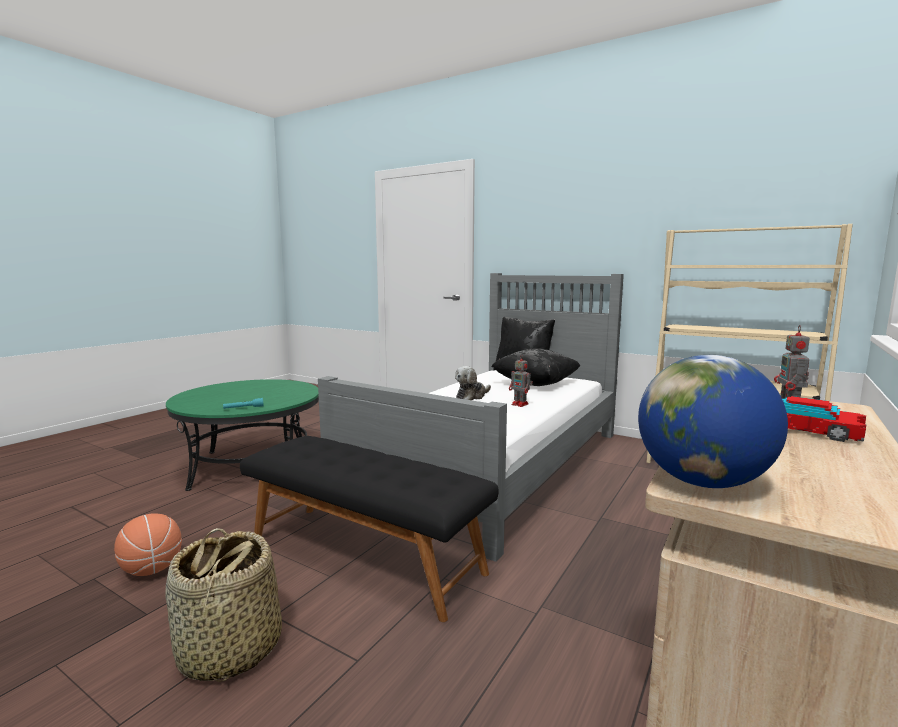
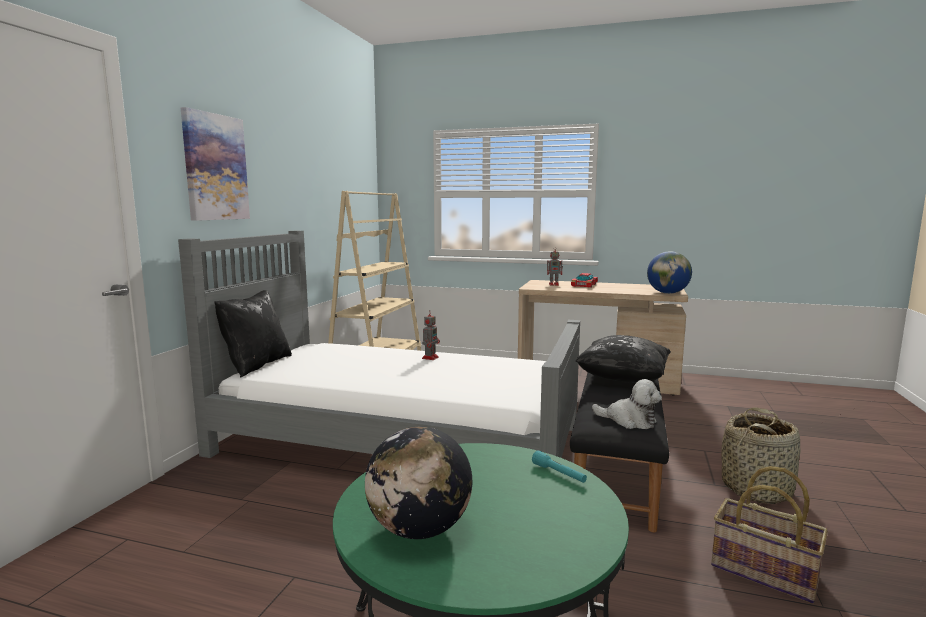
camera: 105 degrees left, 0 degrees up
(152, 569) = (763, 572): basketball -> basket
(245, 386) = (419, 529): none -> globe
(472, 396) = (406, 373): plush toy -> plush toy (629, 421)
(535, 384) = (340, 356): black pillow -> black pillow (623, 380)
(536, 223) = (215, 167): none -> picture

